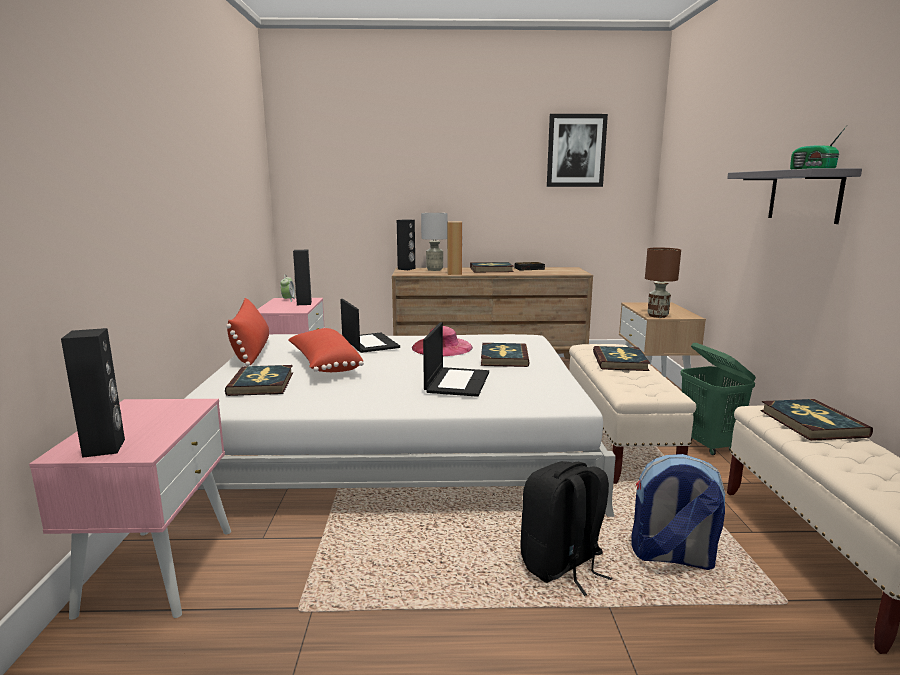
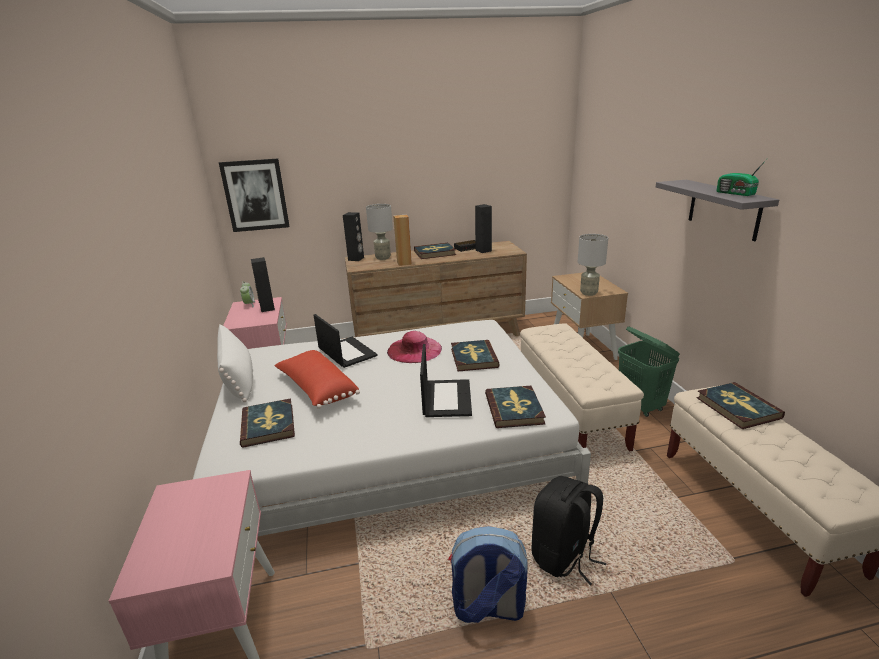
camera: 10 degrees left, 10 degrees up
(105, 448) = (174, 564): black speaker -> black speaker (483, 250)
(252, 351) = (239, 379): red pillow -> white pillow
(576, 151) = (502, 135): picture -> picture (255, 195)
(620, 361) = (570, 348): book -> book (514, 409)
(657, 316) = (589, 293): brown table lamp -> grey table lamp
(671, 557) = (643, 531): backpack -> backpack (487, 608)

